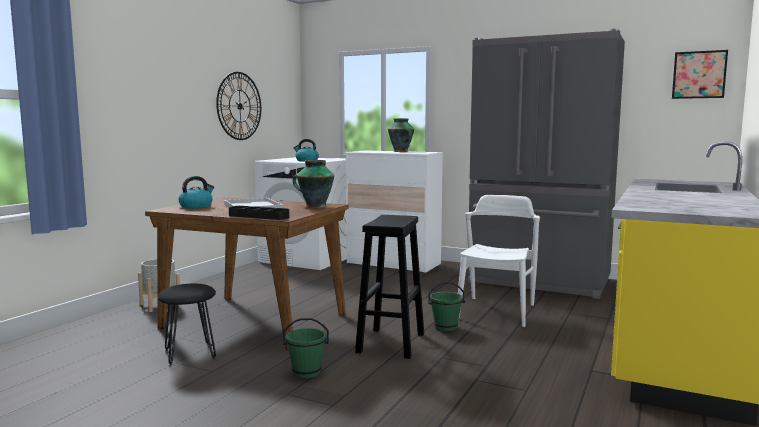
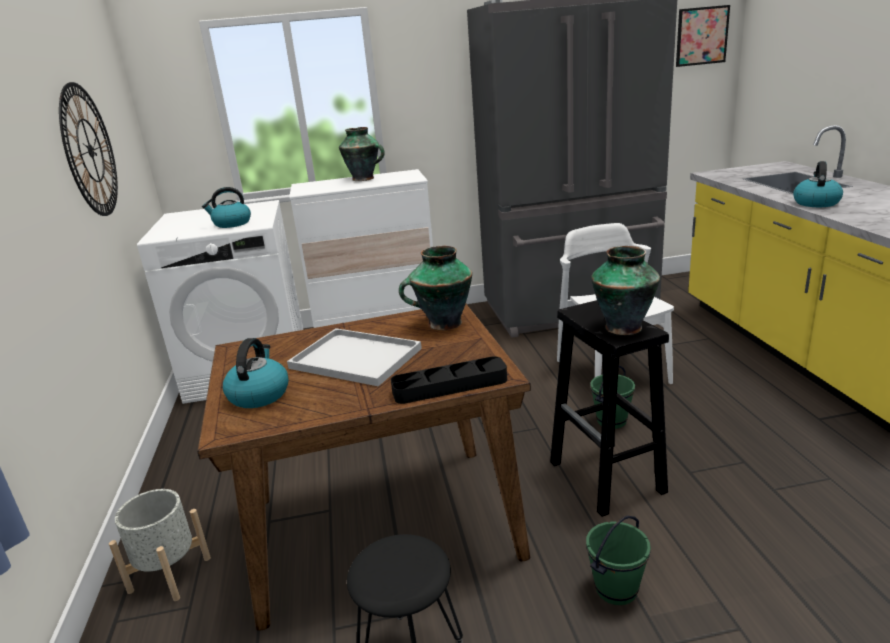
camera: 35 degrees left, 15 degrees up
(389, 222) = (623, 327): none -> vase
(648, 193) = (815, 203): none -> kettle

